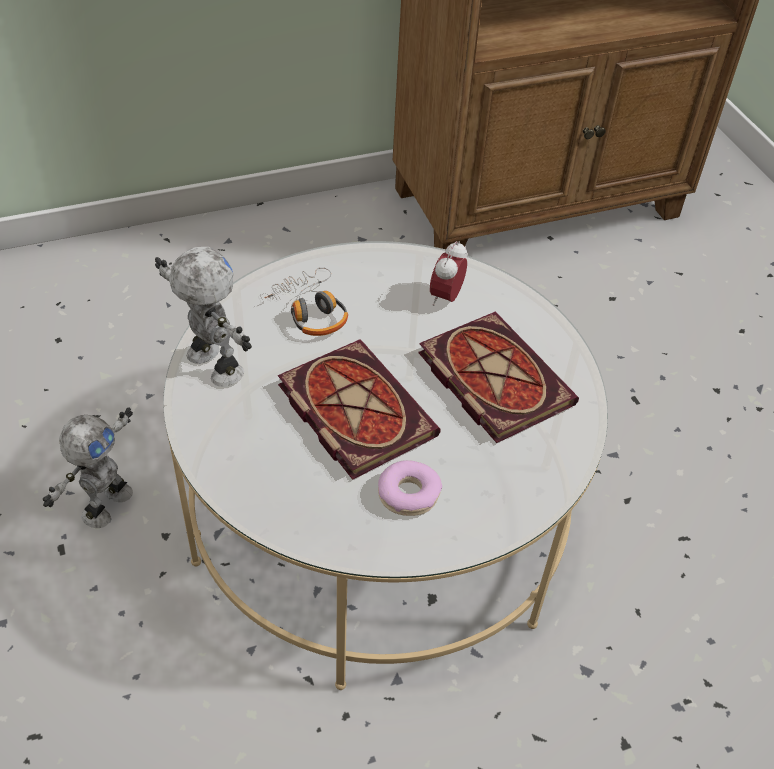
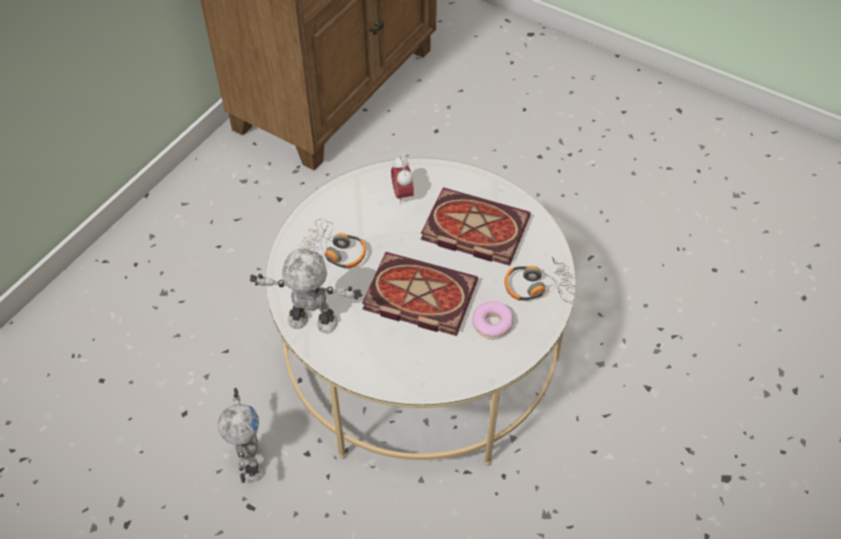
camera: 35 degrees left, 5 degrees up
(509, 489) = (538, 287): none -> headphones

